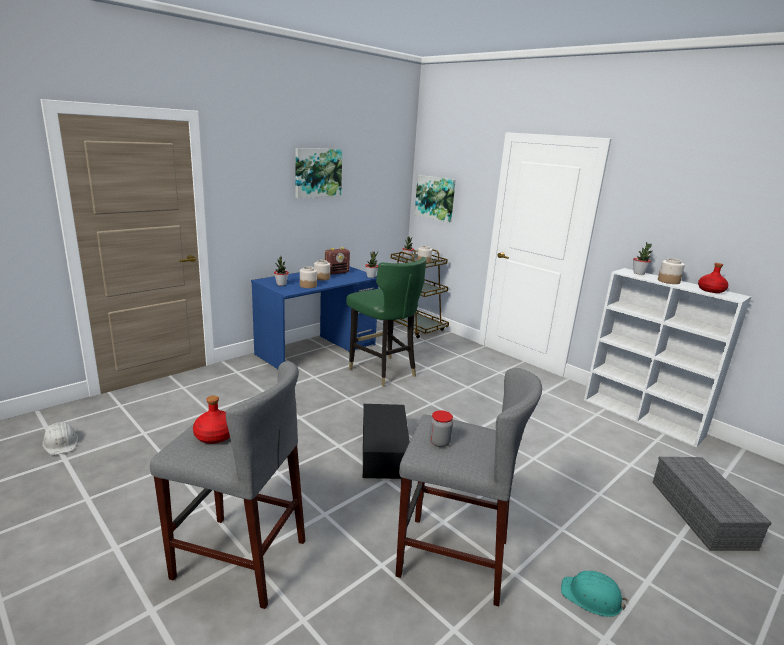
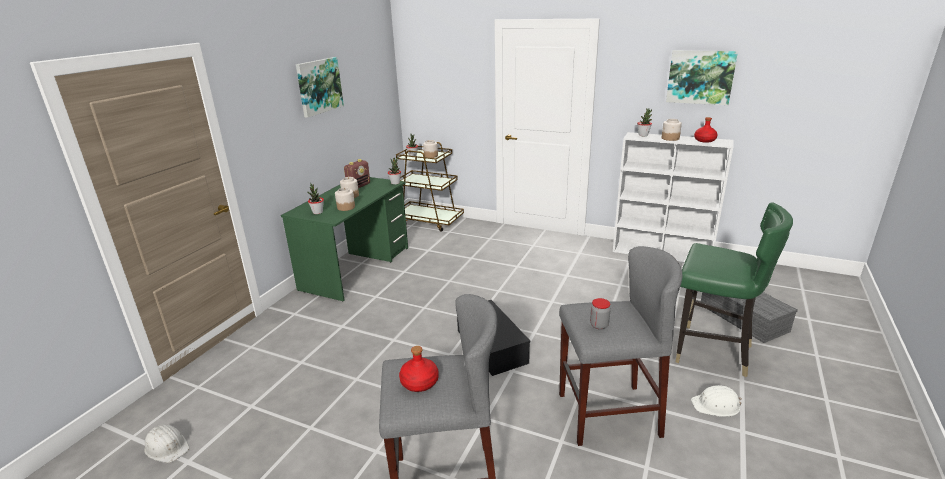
camera: 20 degrees left, 5 degrees up
(317, 350) = (356, 268): blue desk -> green desk
(382, 371) = (434, 272): green chair -> green chair (711, 351)
(435, 198) = (427, 90): picture -> picture (700, 77)
(592, 597) = (716, 405): turquoise hard hat -> white hard hat

